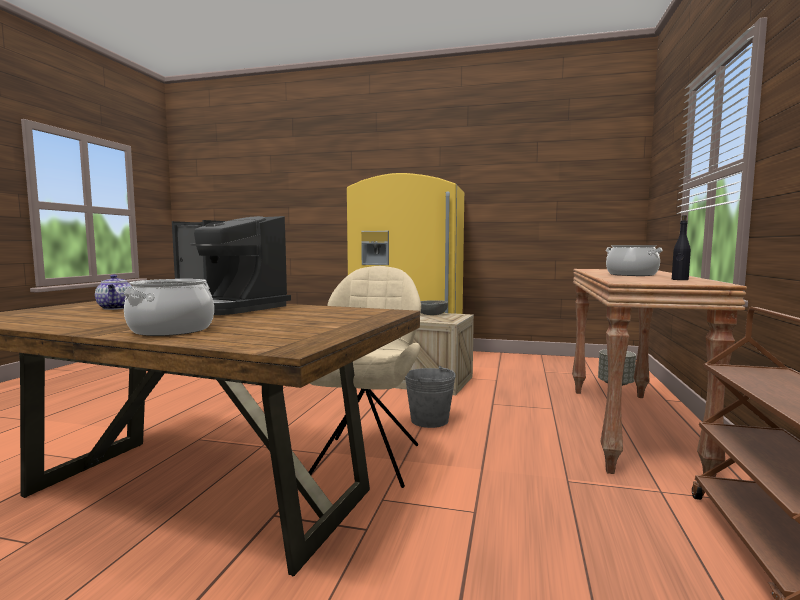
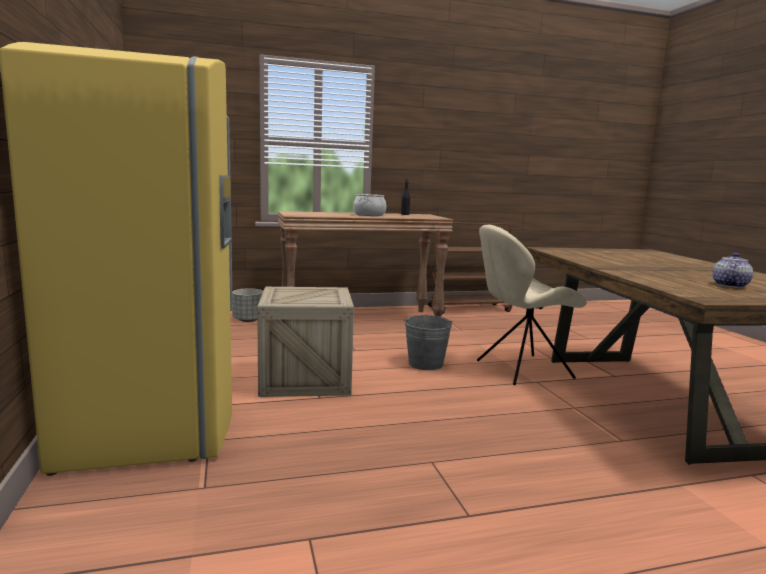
camera: 120 degrees left, 5 degrees up
(172, 330) = (690, 262): cooking pot -> none
(230, 308) = (630, 267): coffee machine -> none
(432, 314) = (283, 297): grey bowl -> none

